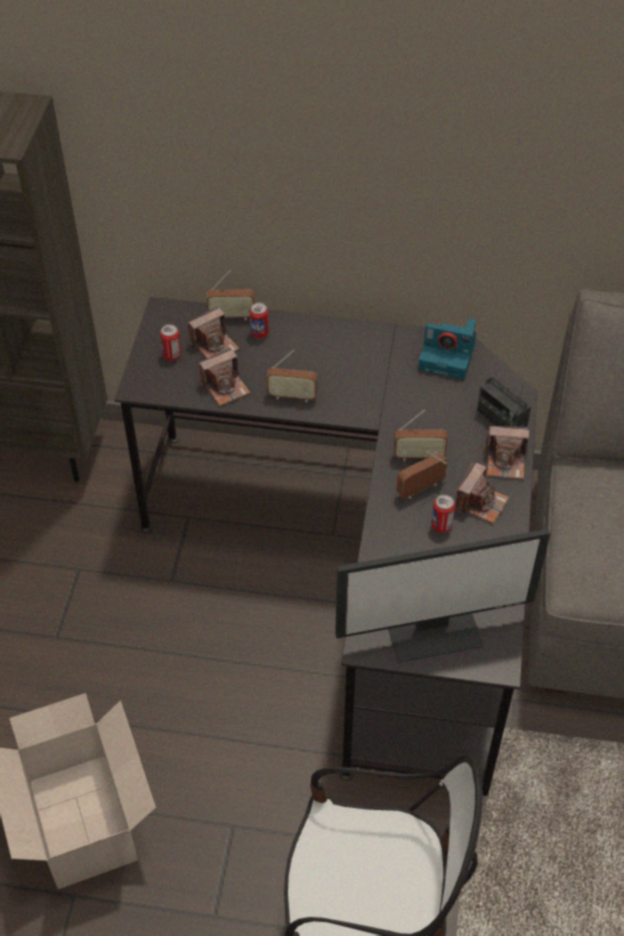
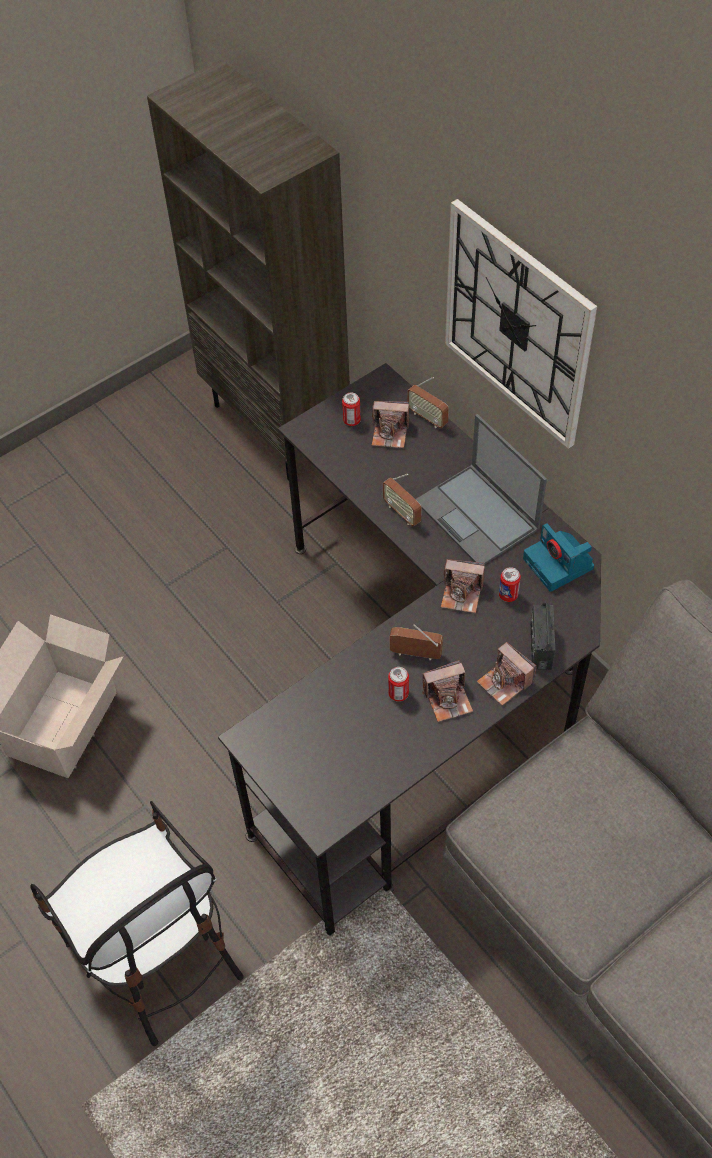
camera: 45 degrees right, 5 degrees up
(225, 387) = (362, 472): camera -> camera (462, 594)
(259, 333) = (433, 445): can -> can (508, 595)
(323, 159) = (517, 325): none -> wall clock
(352, 361) = (478, 516): none -> laptop
(419, 456) = (443, 628): radio -> none
(434, 630) = (304, 765): monitor -> none

